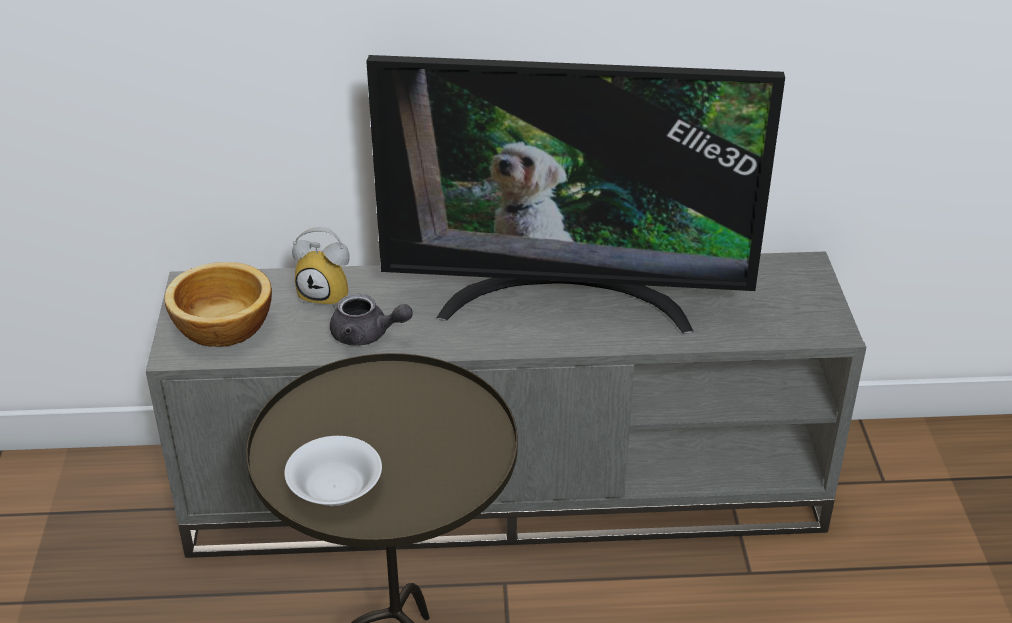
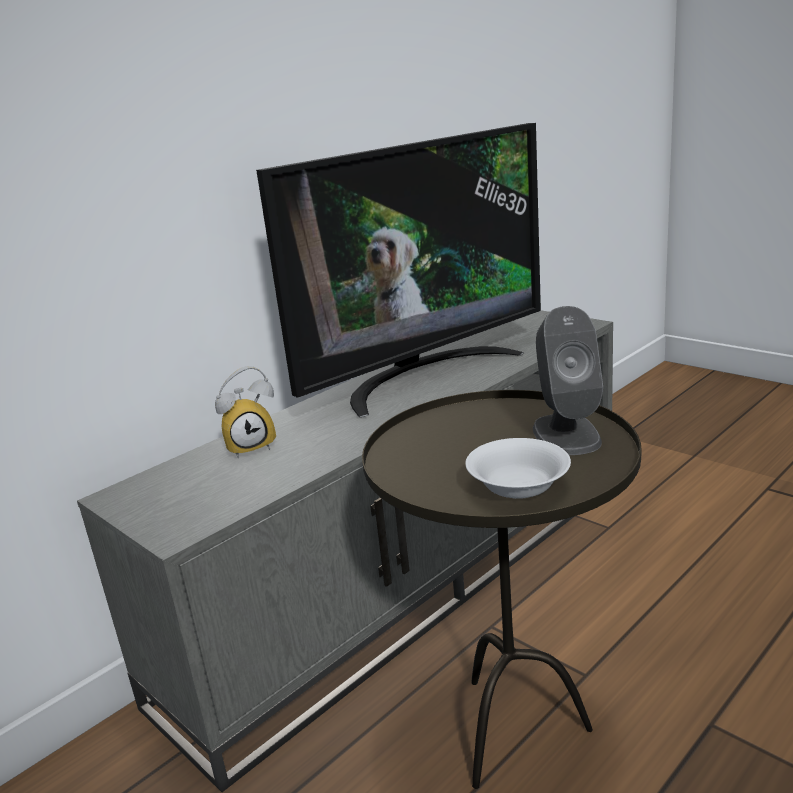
camera: 40 degrees left, 15 degrees down
(221, 328) = (191, 502): bowl -> none
(367, 335) = (324, 447): grey teapot -> none
(451, 466) = (566, 434): none -> grey speaker

